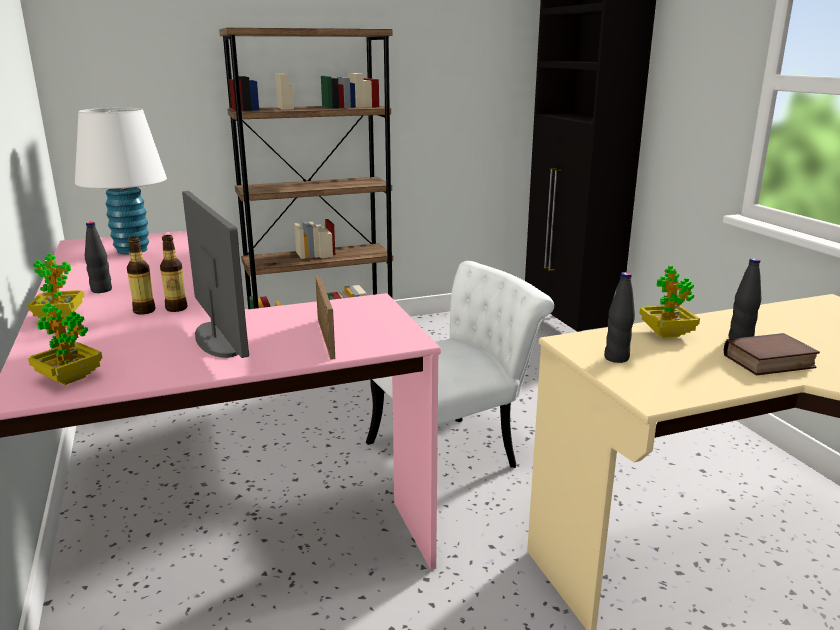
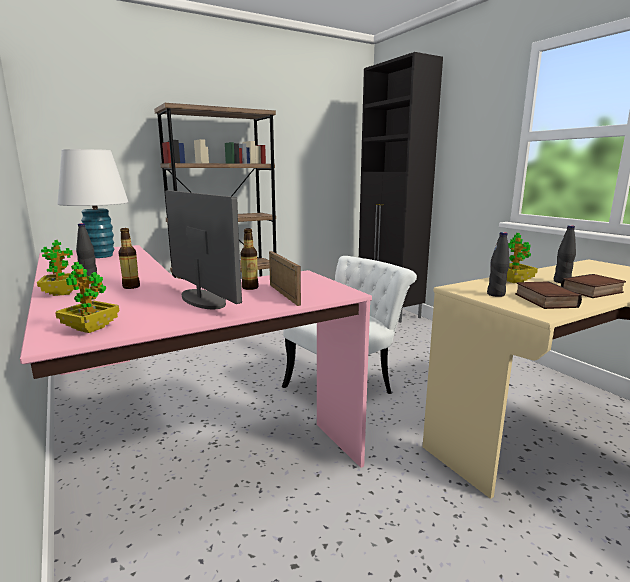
camera: 10 degrees left, 5 degrees down
(176, 308) = (156, 284): bottle -> bottle (250, 287)
(677, 374) = (543, 300): none -> book

